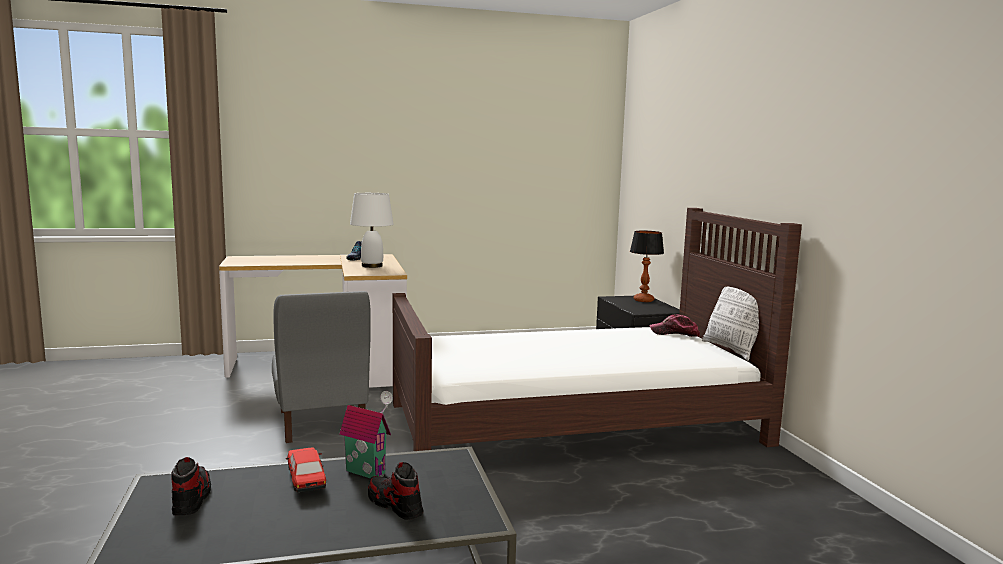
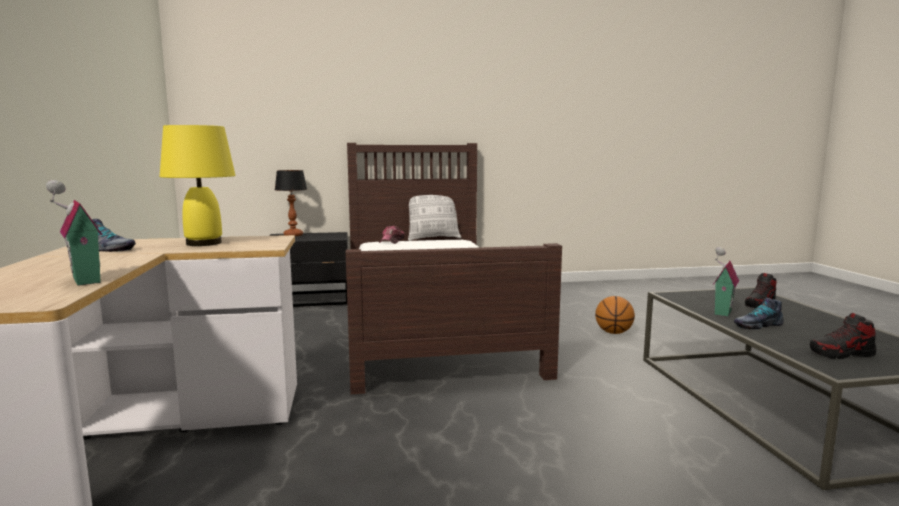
camera: 85 degrees left, 0 degrees up
(272, 263) = (82, 280): none -> toy house
(306, 479) = (757, 325): toy car -> shoe
(321, 422) = (406, 435): grey chair -> none
(372, 266) = (204, 243): white table lamp -> yellow table lamp
(588, 534) = (613, 332): none -> basketball

